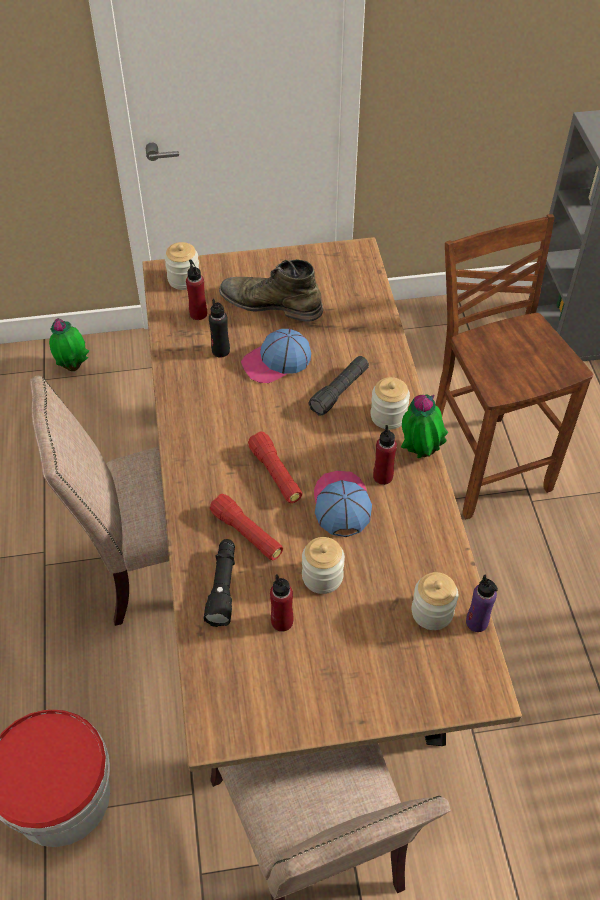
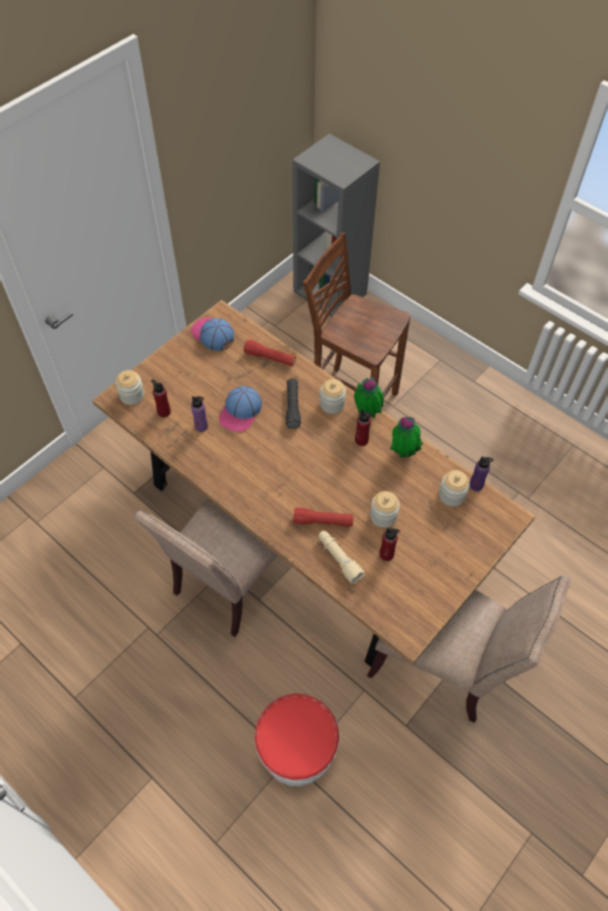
camera: 40 degrees left, 5 degrees up
(73, 366) = (47, 501): potted plant -> potted plant (403, 452)
(221, 351) = (201, 426): black bottle -> purple bottle
(223, 586) = (339, 559): black flashlight -> beige flashlight
(271, 303) = (201, 378): green boot -> none
(275, 474) = (305, 478): red flashlight -> red flashlight (270, 358)
(341, 504) = (355, 470): cap -> cap (212, 335)

